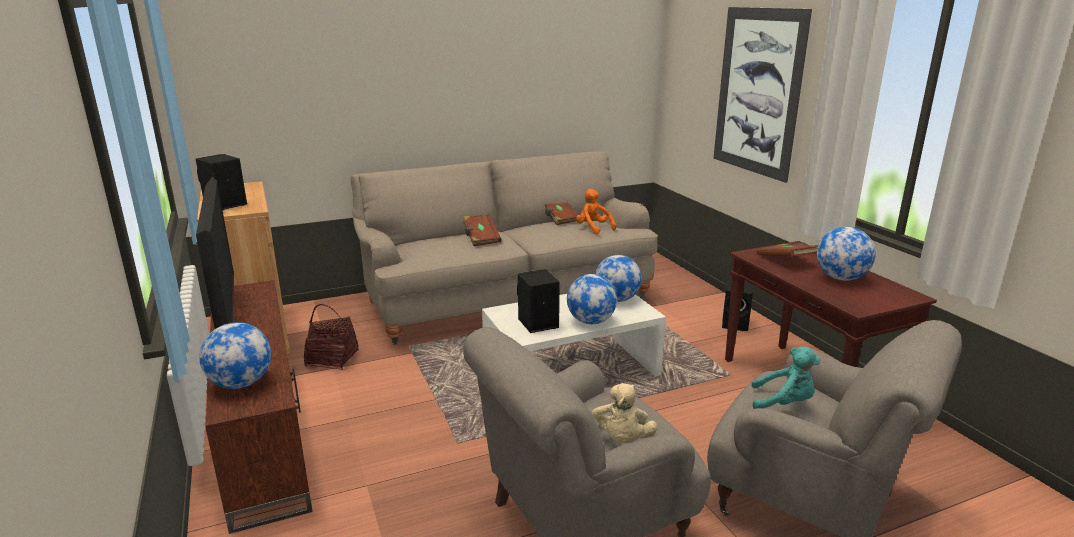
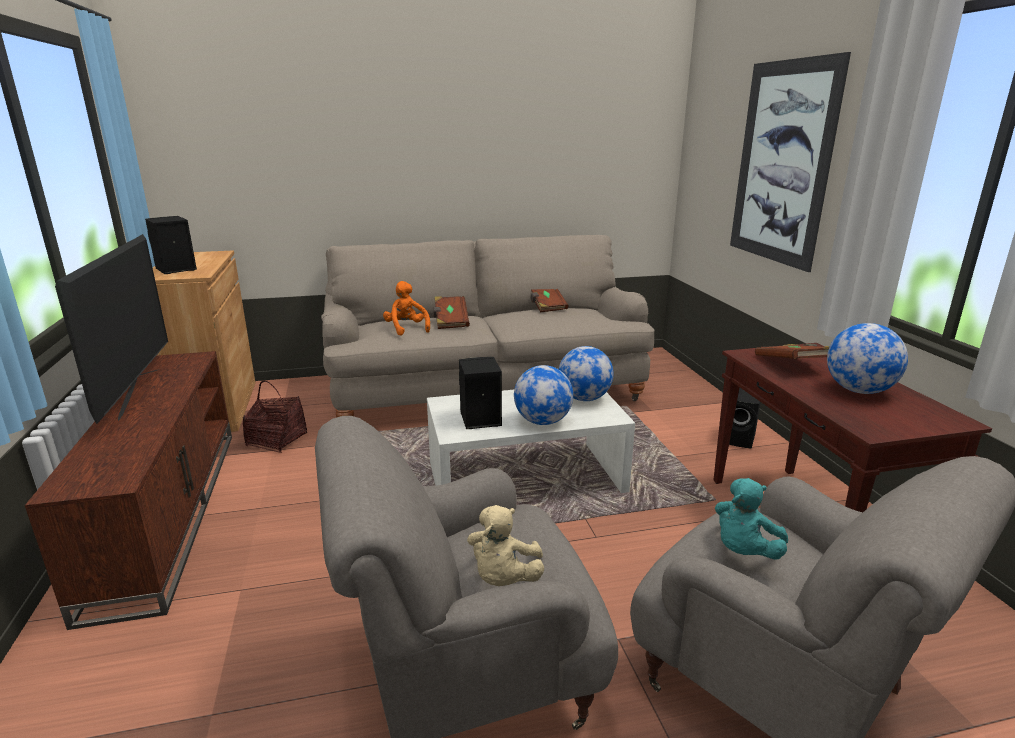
camera: 10 degrees right, 0 degrees up
(241, 384) = (98, 459): globe -> none
(593, 228) = (580, 318): orange plush toy -> orange plush toy (406, 329)
(784, 403) = (744, 551): turquoise plush toy -> turquoise plush toy turned 105 degrees clockwise

